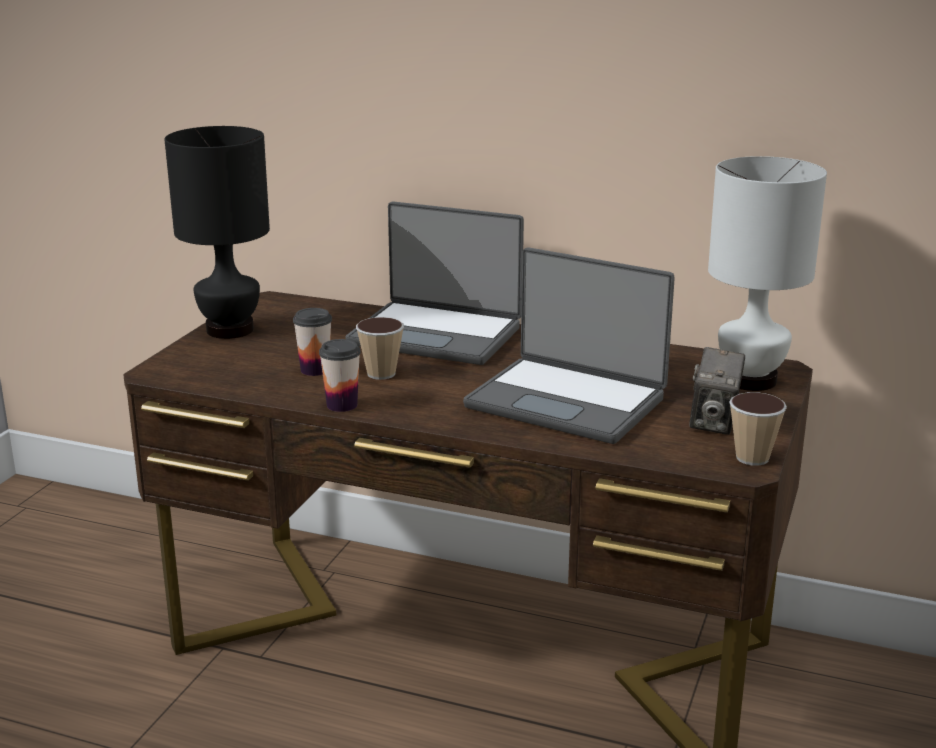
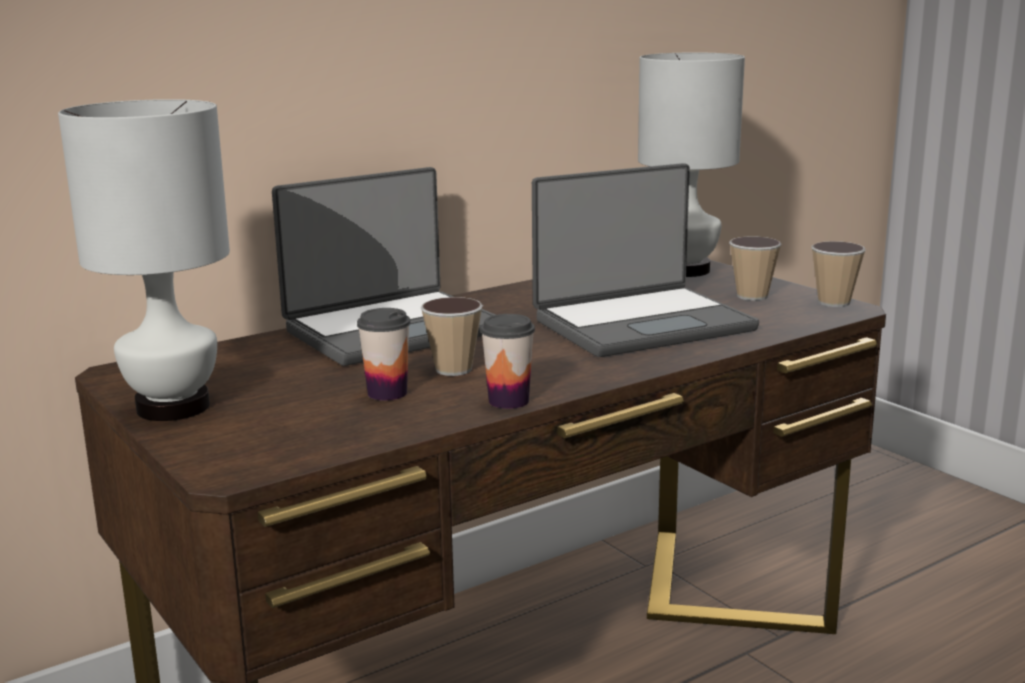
camera: 55 degrees left, 5 degrees down
(228, 330) = (172, 408): black table lamp -> white table lamp
(714, 422) = (752, 296): camera -> cup

